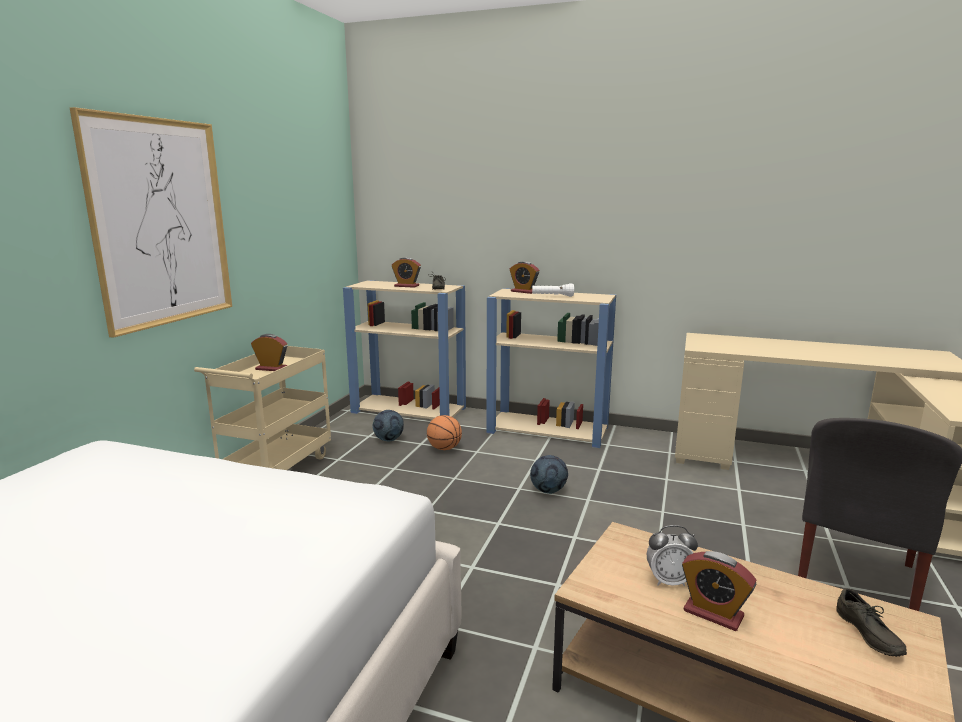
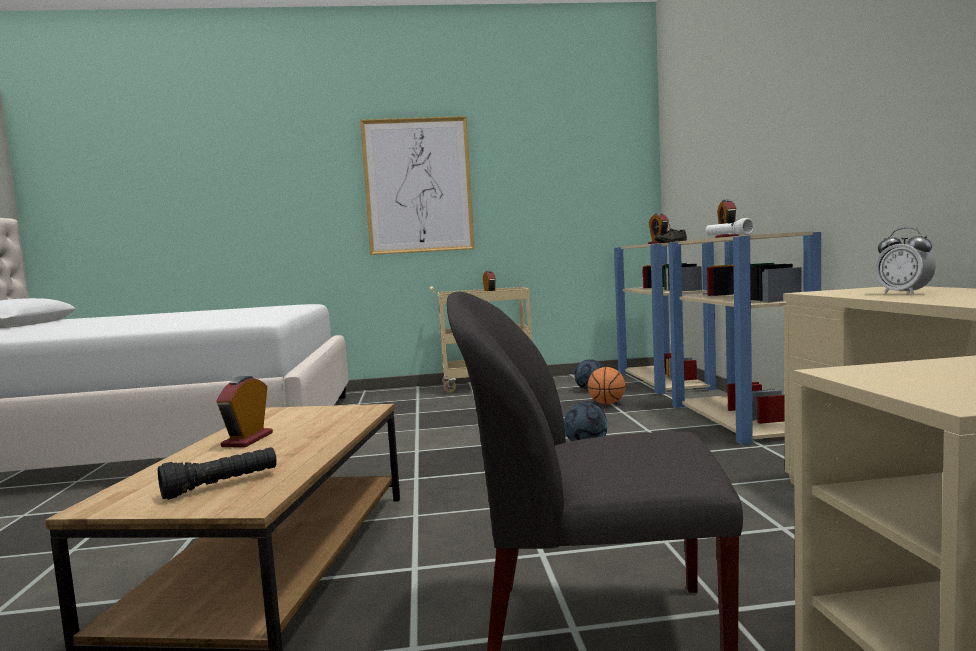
camera: 65 degrees right, 10 degrees down
(669, 581) = (295, 425): alarm clock -> alarm clock (904, 293)
(865, 634) = (221, 485): grey shoe -> black flashlight

